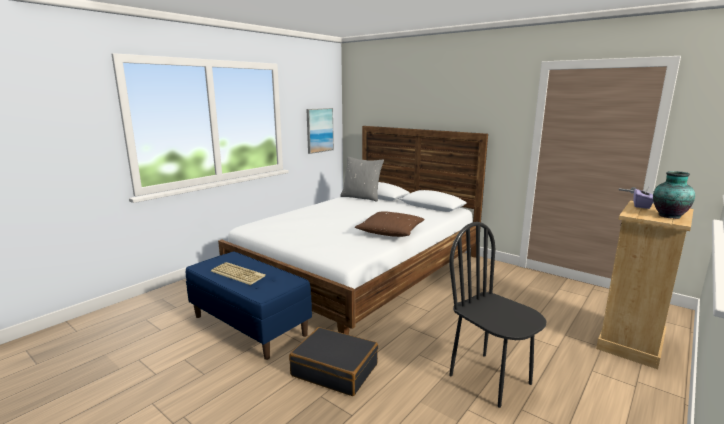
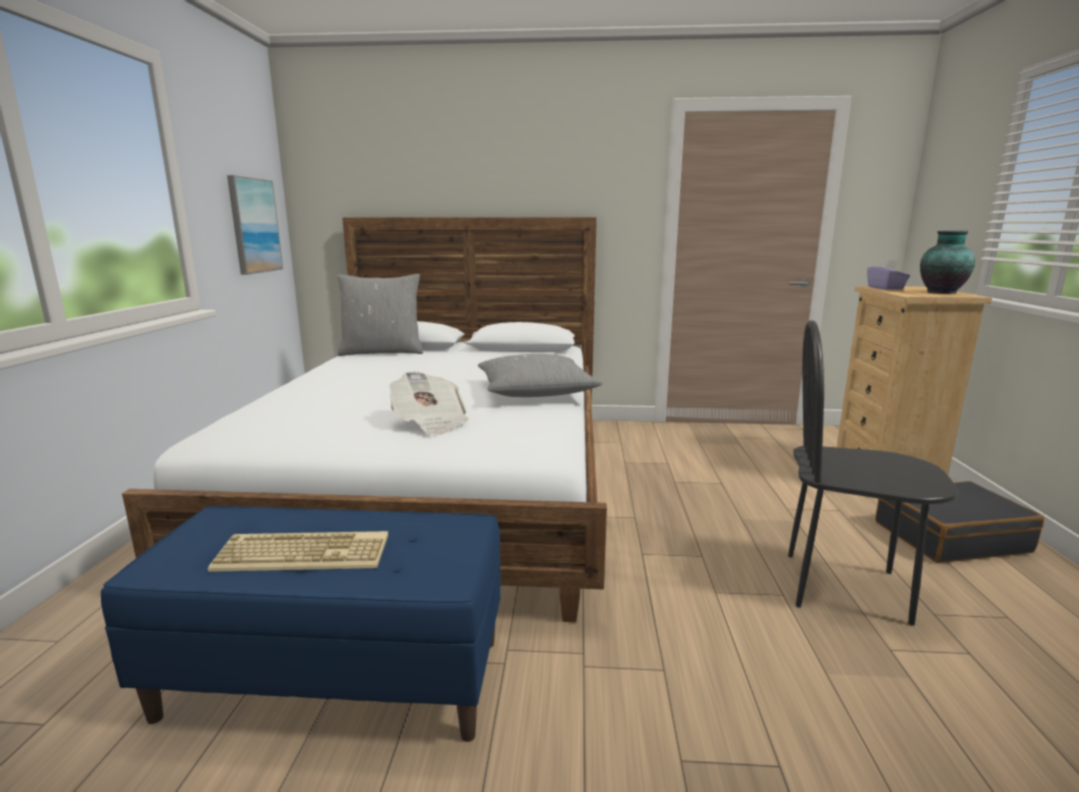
camera: 35 degrees left, 0 degrees up
(322, 237) = (430, 423): none -> newspaper
(335, 370) = (633, 687): black suitcase -> black suitcase (950, 536)
(390, 232) = (535, 391): brown pillow -> grey pillow

